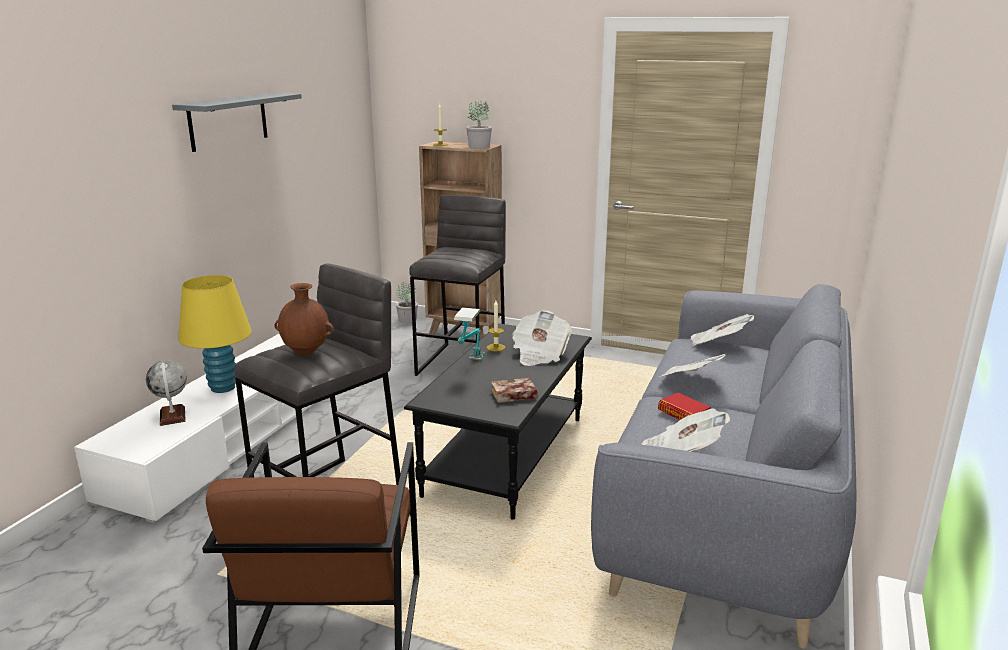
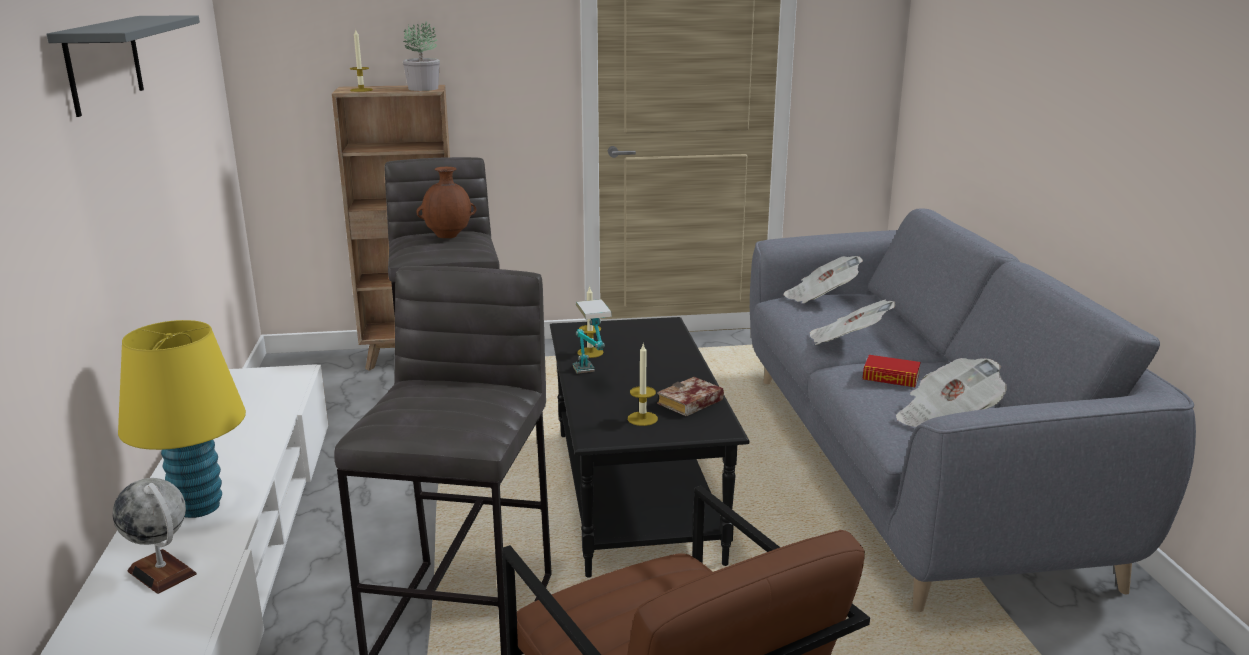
camera: 30 degrees left, 0 degrees up
(306, 352) = (447, 402): brown vase -> brown vase (448, 236)
(408, 319) = (312, 356): potted plant -> none
(469, 397) = (642, 418): none -> candle
(539, 354) = (653, 349): newspaper -> none

